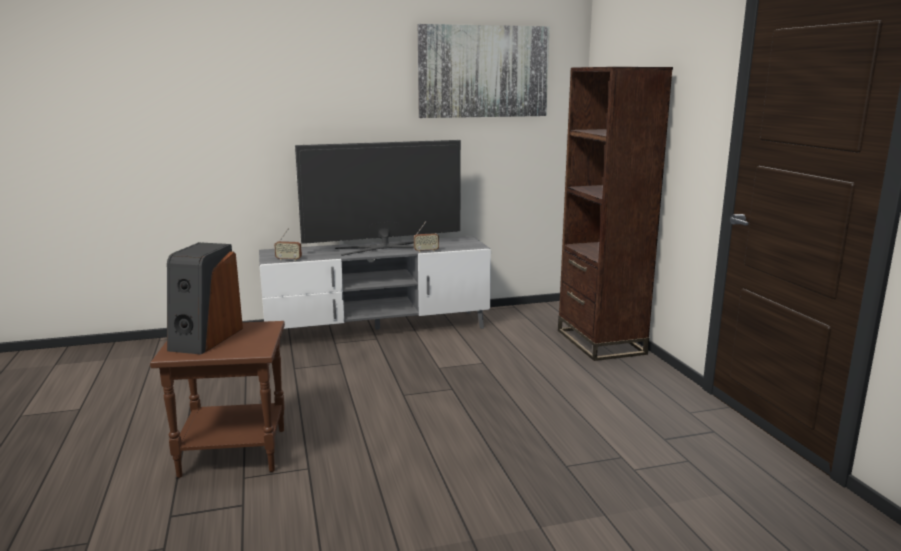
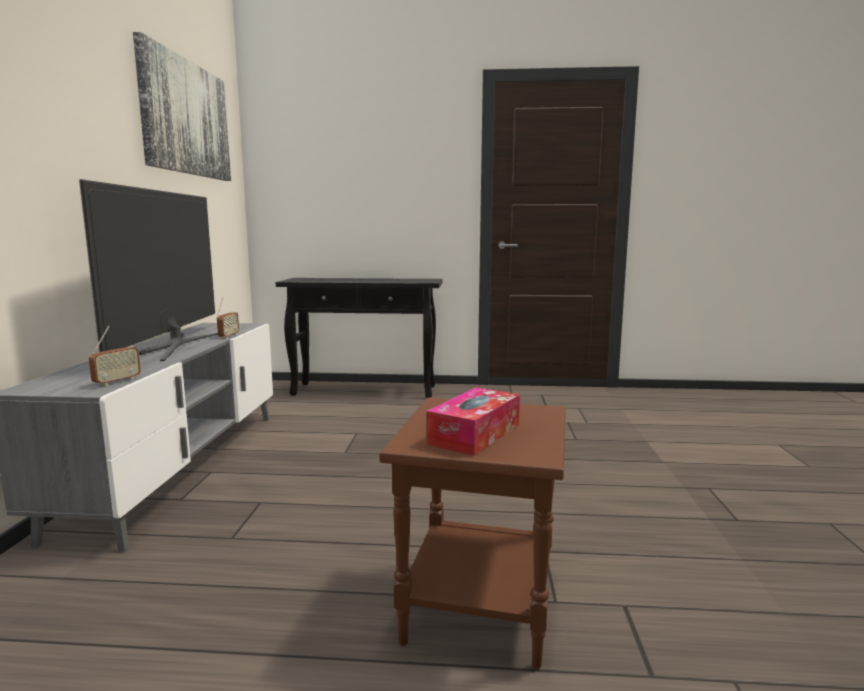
camera: 70 degrees left, 5 degrees down
(205, 339) = (474, 434): speaker -> tissue box
(600, 342) = (365, 390): brown bookcase -> black console table

